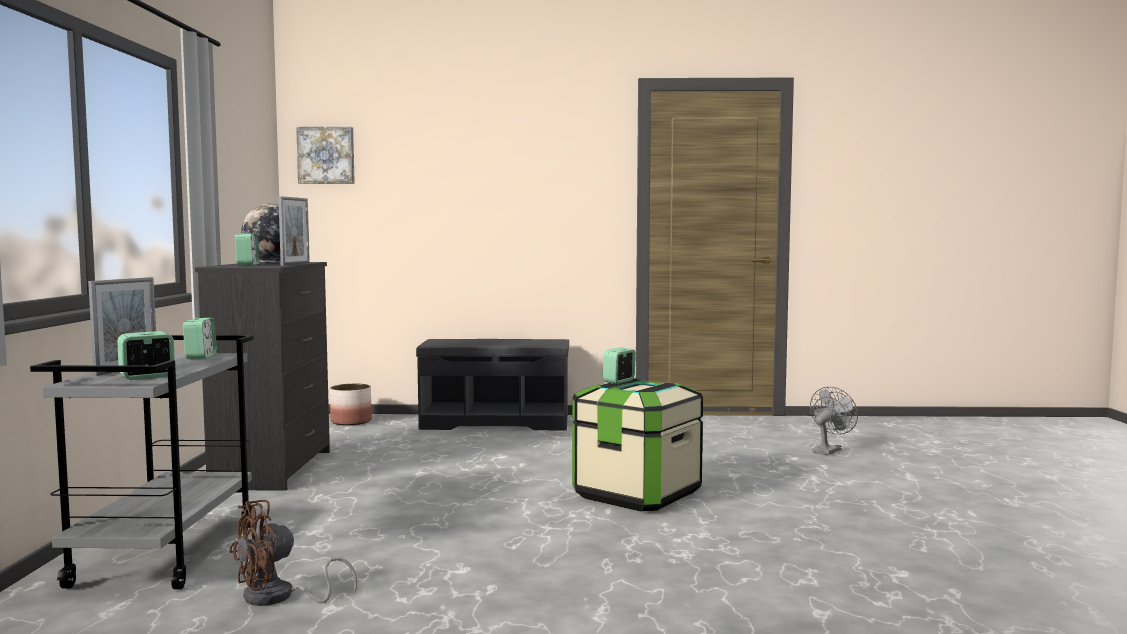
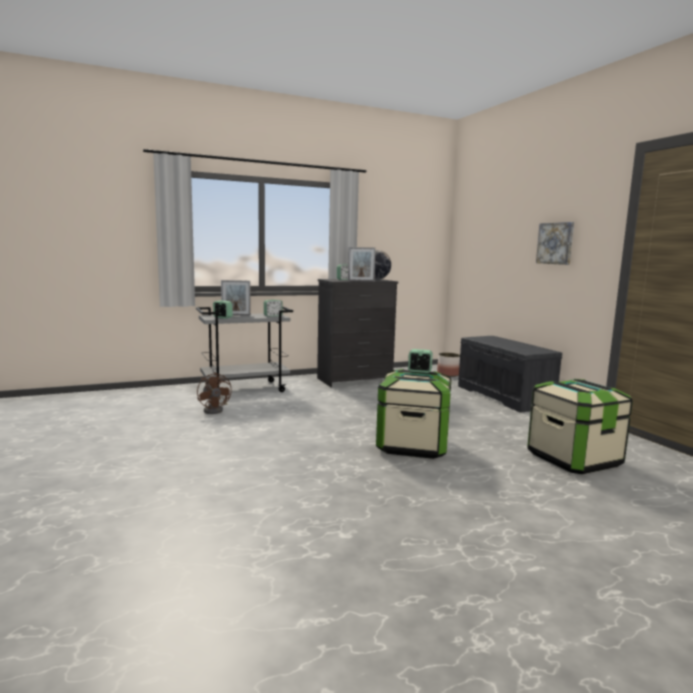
camera: 65 degrees right, 5 degrees up
(278, 598) = (215, 410): brown fan -> brown fan turned 150 degrees counterclockwise
(326, 155) = (466, 220): picture -> picture (556, 243)
(730, 446) = (573, 459): none -> storage box
(828, 450) = (637, 496): grey fan -> none

